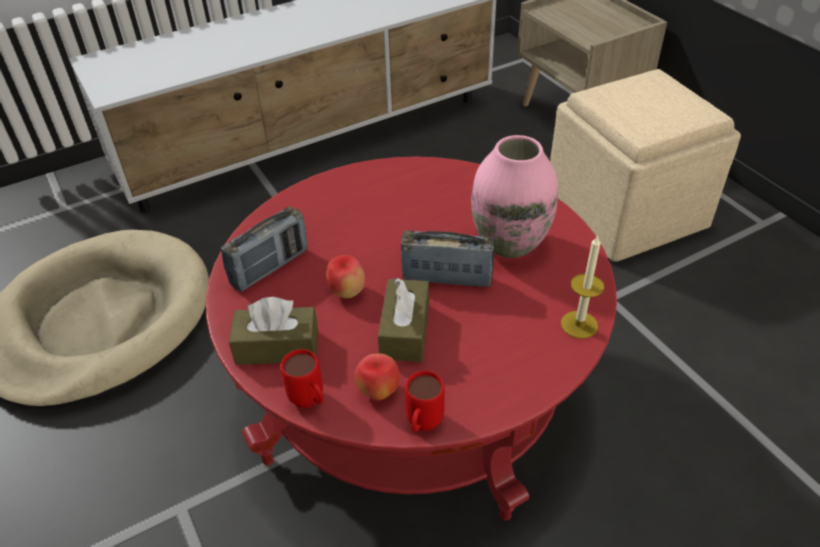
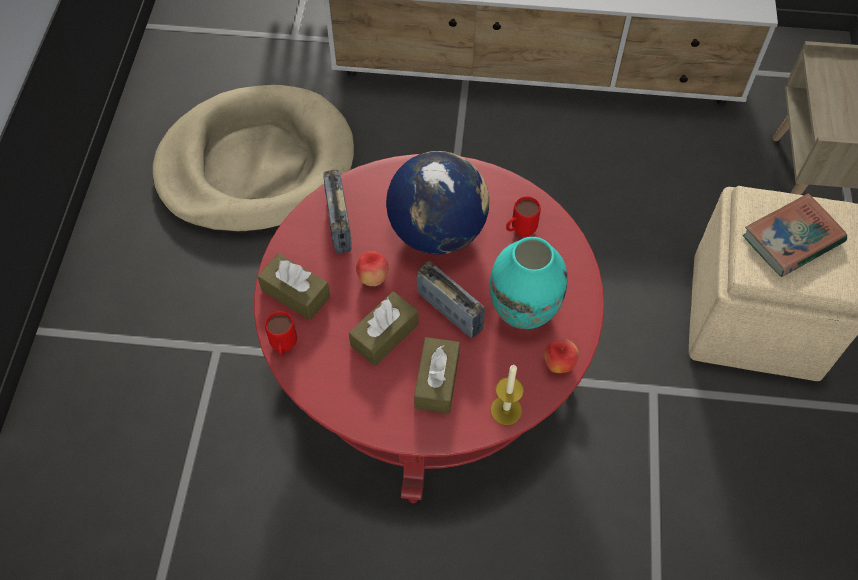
camera: 35 degrees right, 15 degrees up
(270, 267) = (339, 224): radio -> radio turned 90 degrees clockwise
(373, 226) = (437, 231): none -> globe
(378, 391) = (330, 369): apple -> apple (558, 364)
(422, 426) = (336, 411): red mug -> red mug (519, 232)
(494, 339) = (437, 381): none -> brown tissue box
(508, 243) = (522, 309): pink vase -> turquoise vase
(645, 104) = (792, 239): none -> book

